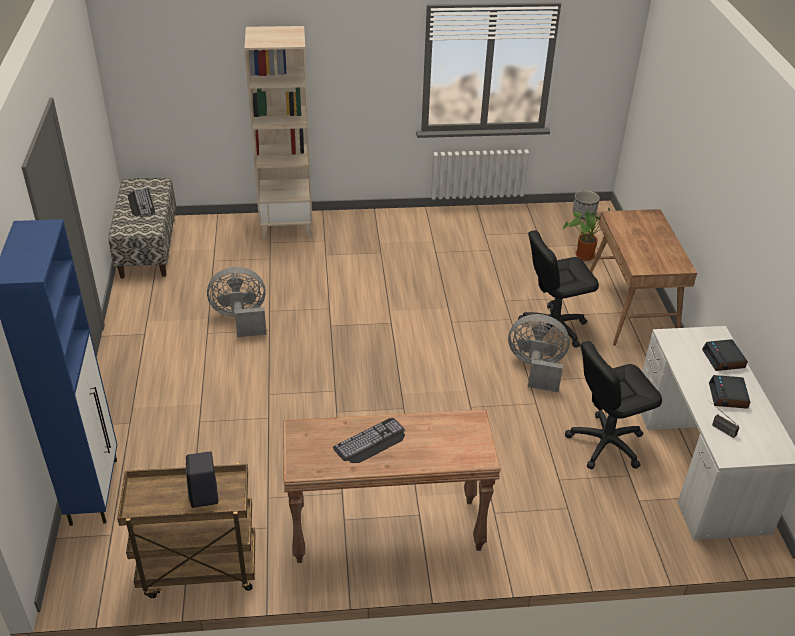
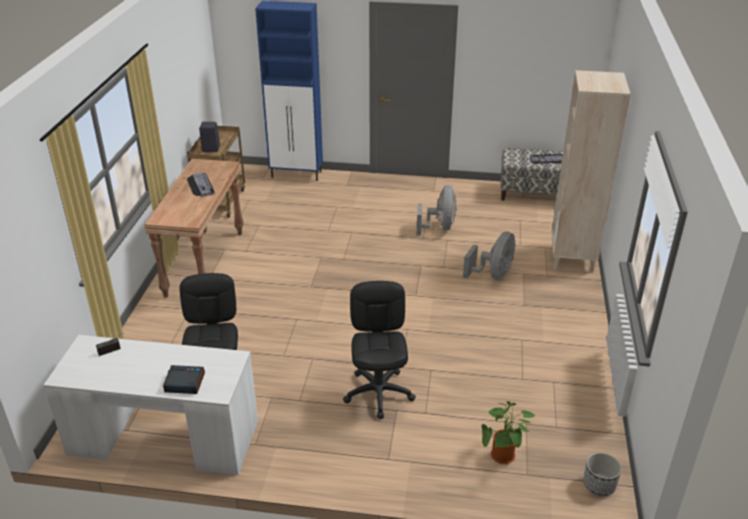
camera: 105 degrees right, 5 degrees down
(536, 368) = (326, 366): grey fan -> grey fan (493, 275)
(631, 310) = (389, 464): brown desk -> none
(728, 396) = (140, 368): alarm clock -> none

